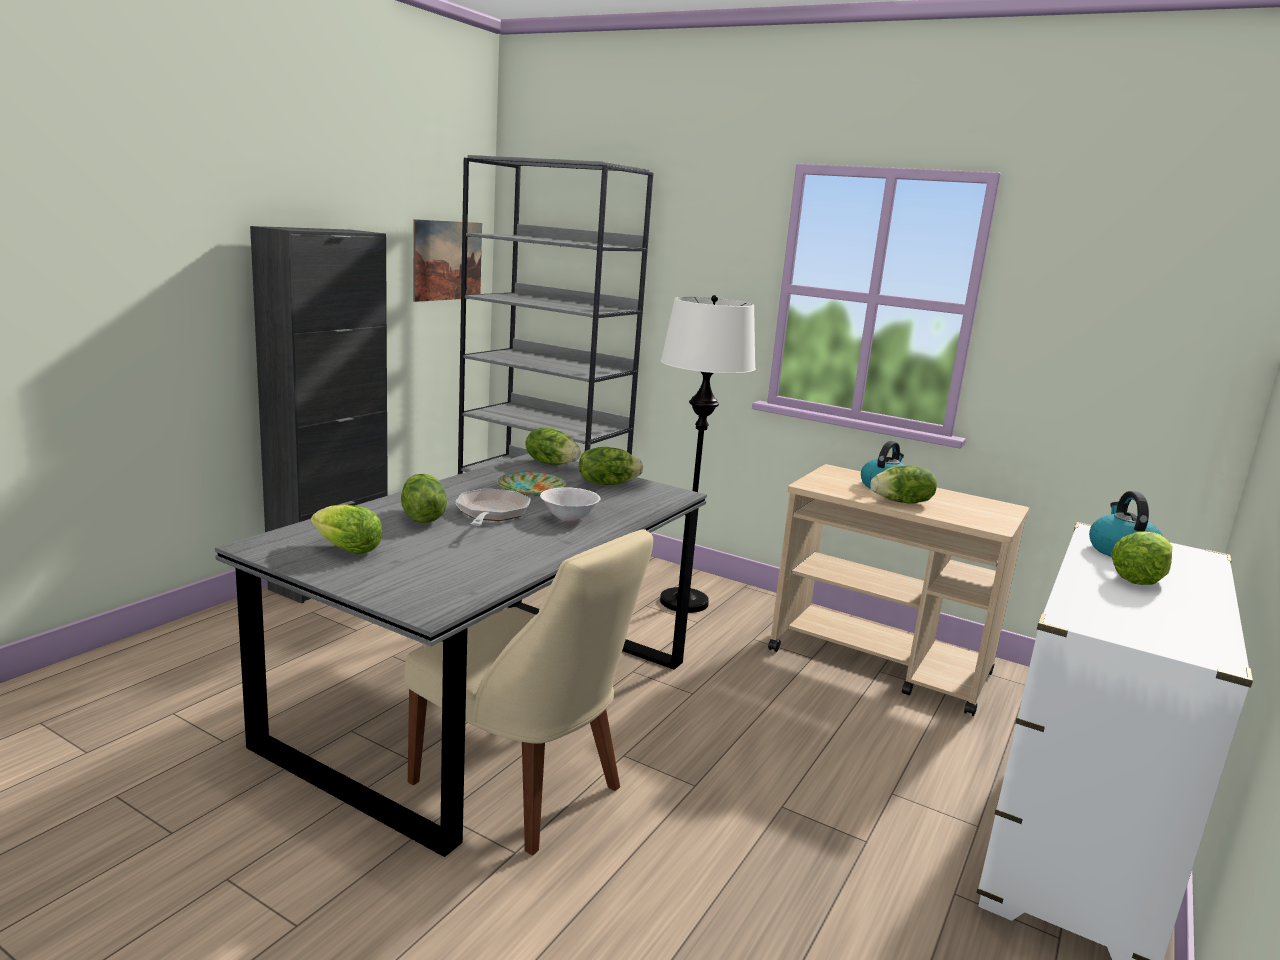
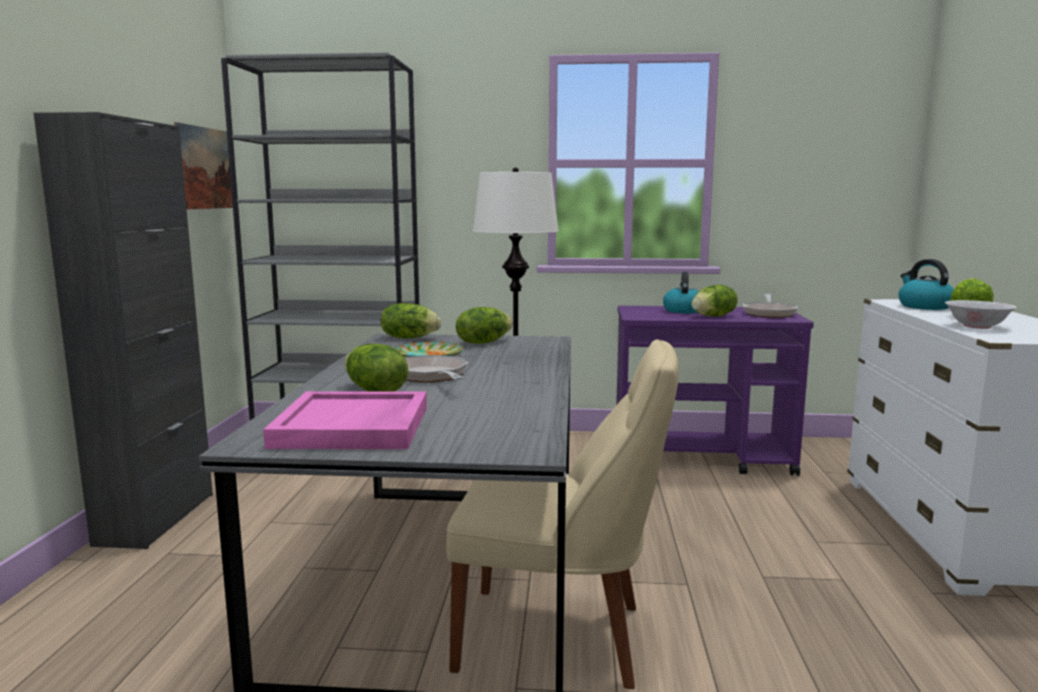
camera: 25 degrees left, 5 degrees down
(348, 550) = (353, 427): lettuce -> pink tray
(569, 517) = (502, 367): white bowl -> white bowl (977, 326)
(881, 663) = (702, 458): beige cart -> purple cart
(983, 511) = (769, 313): none -> frying pan

